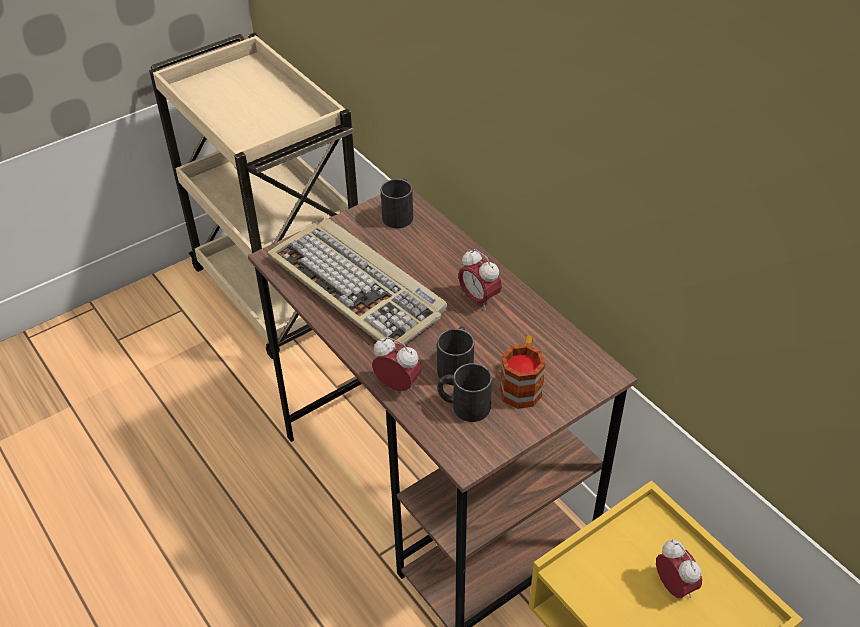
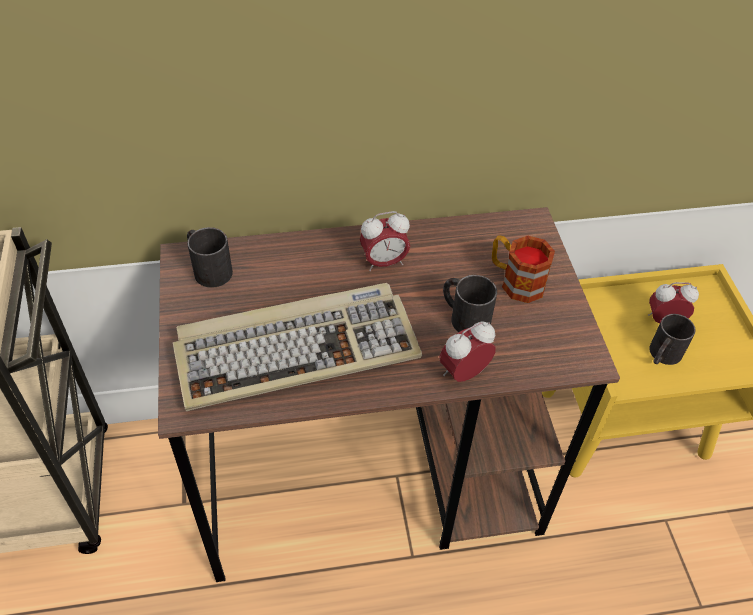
camera: 65 degrees left, 5 degrees up
(463, 405) = (518, 333): black mug -> black mug (662, 355)

